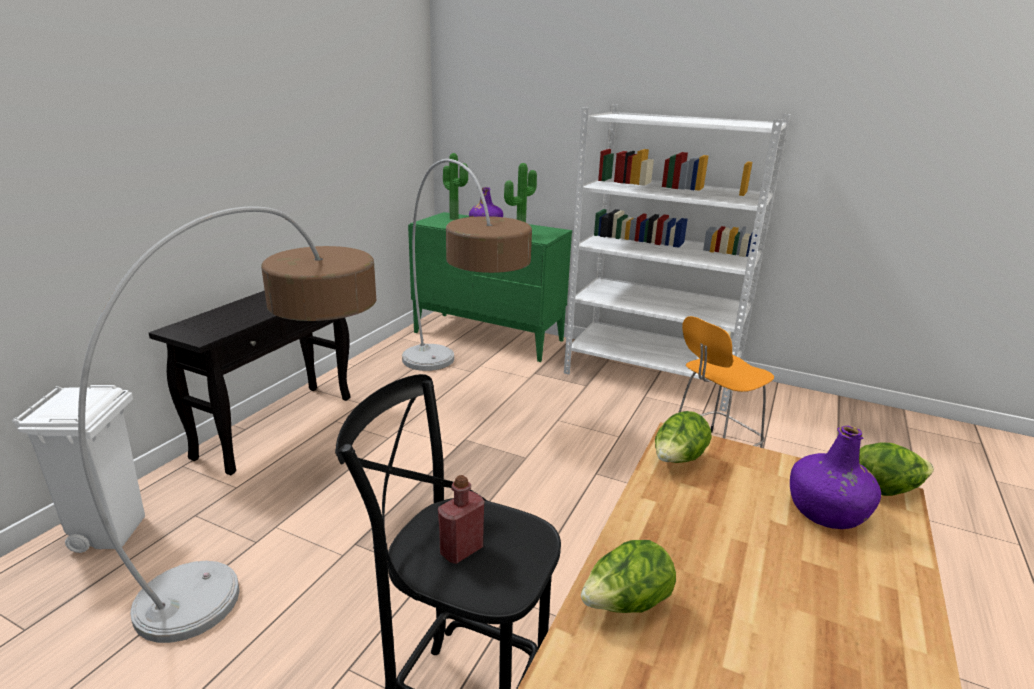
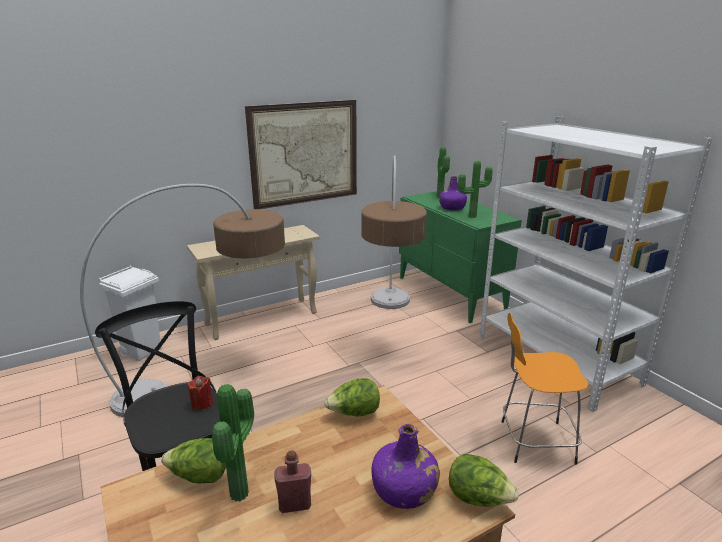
camera: 35 degrees right, 0 degrees up
(277, 426) = (262, 318): black console table -> beige console table
(294, 169) = (305, 153): none -> picture
(461, 550) = (168, 411): red bottle -> red bottle (295, 504)
(493, 521) = (202, 403): none -> red candle
(701, 595) = (243, 494): none -> potted plant

